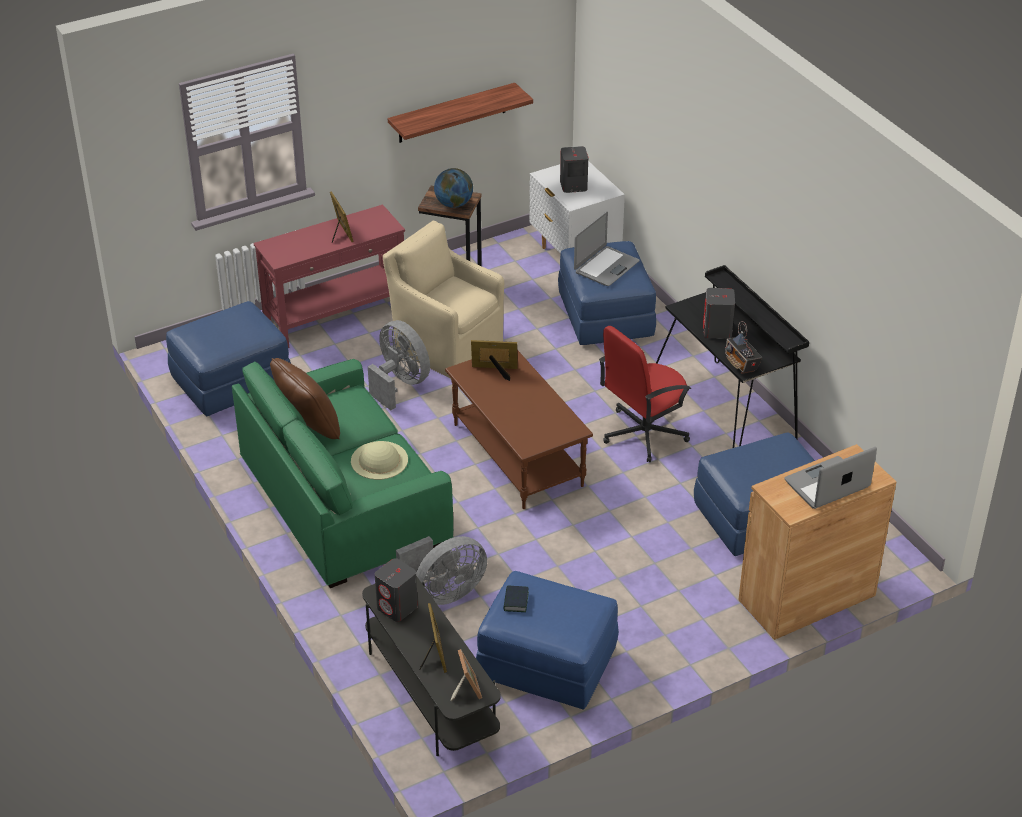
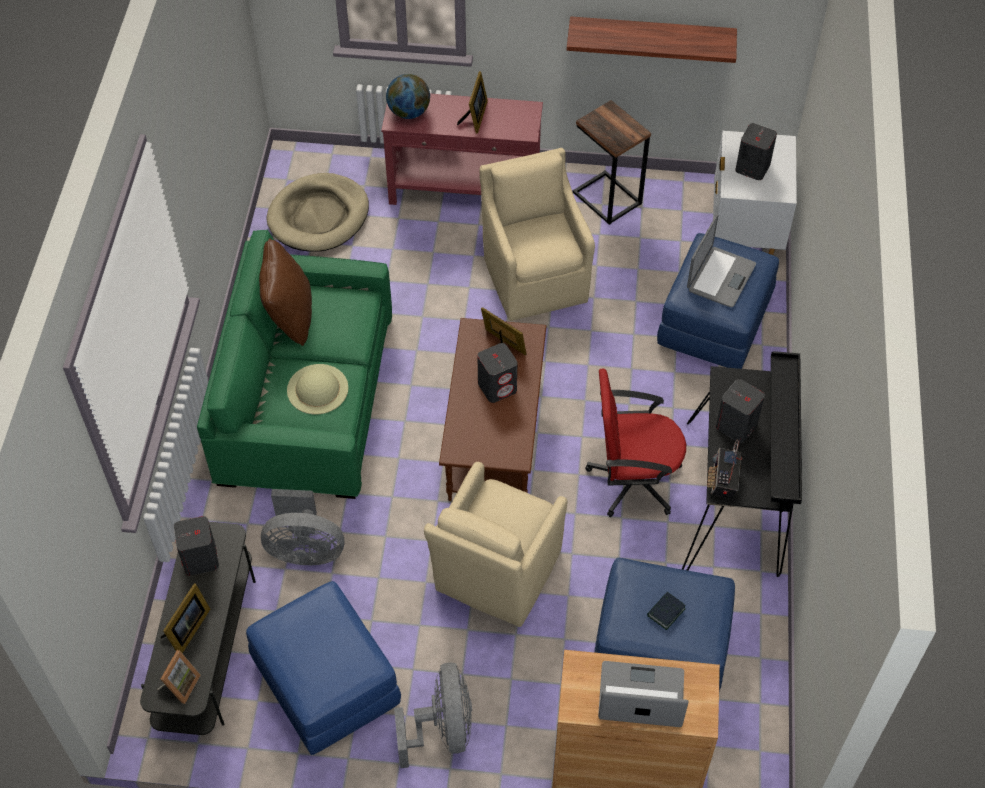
camera: 35 degrees right, 15 degrees up
(232, 381) = (319, 216): blue ottoman -> beige dog bed
(400, 384) = (458, 297): grey fan -> grey fan (442, 729)
(453, 204) = (613, 133): globe -> globe (409, 112)
(516, 601) = (299, 618): book -> book (666, 612)
(517, 396) = (497, 387): none -> grey speaker
(603, 535) = (496, 574): none -> beige armchair
(606, 267) = (720, 277): laptop -> laptop turned 45 degrees counterclockwise

